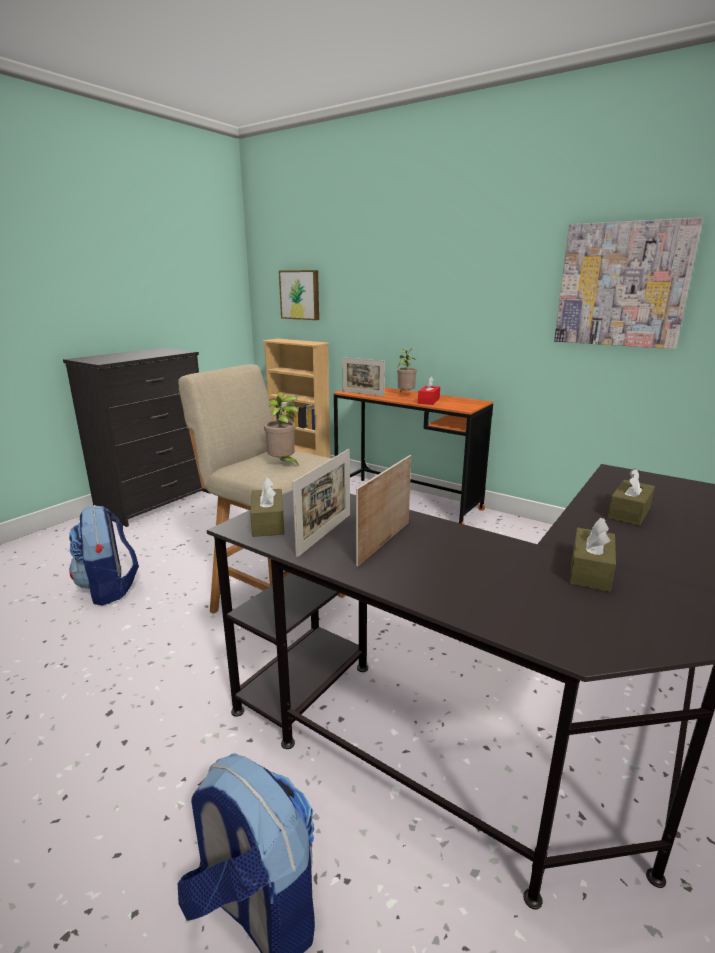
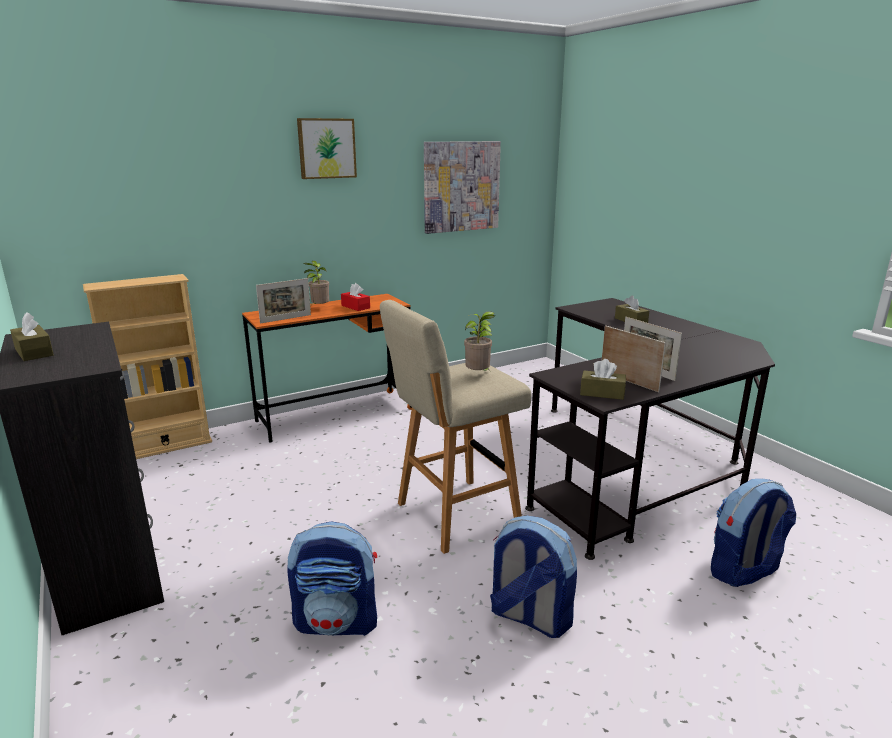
camera: 65 degrees left, 0 degrees up
(120, 685) = (529, 617): none -> backpack
(300, 295) = (115, 218): picture -> picture (326, 148)
(590, 571) = (692, 342): brown tissue box -> brown tissue box (34, 352)

